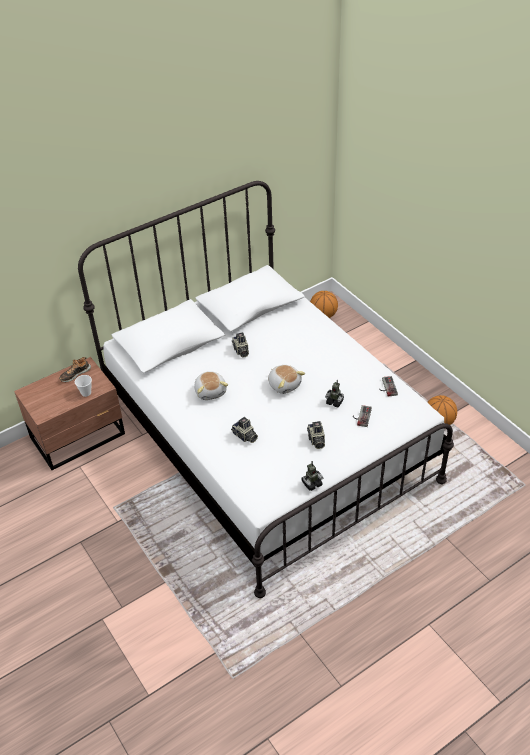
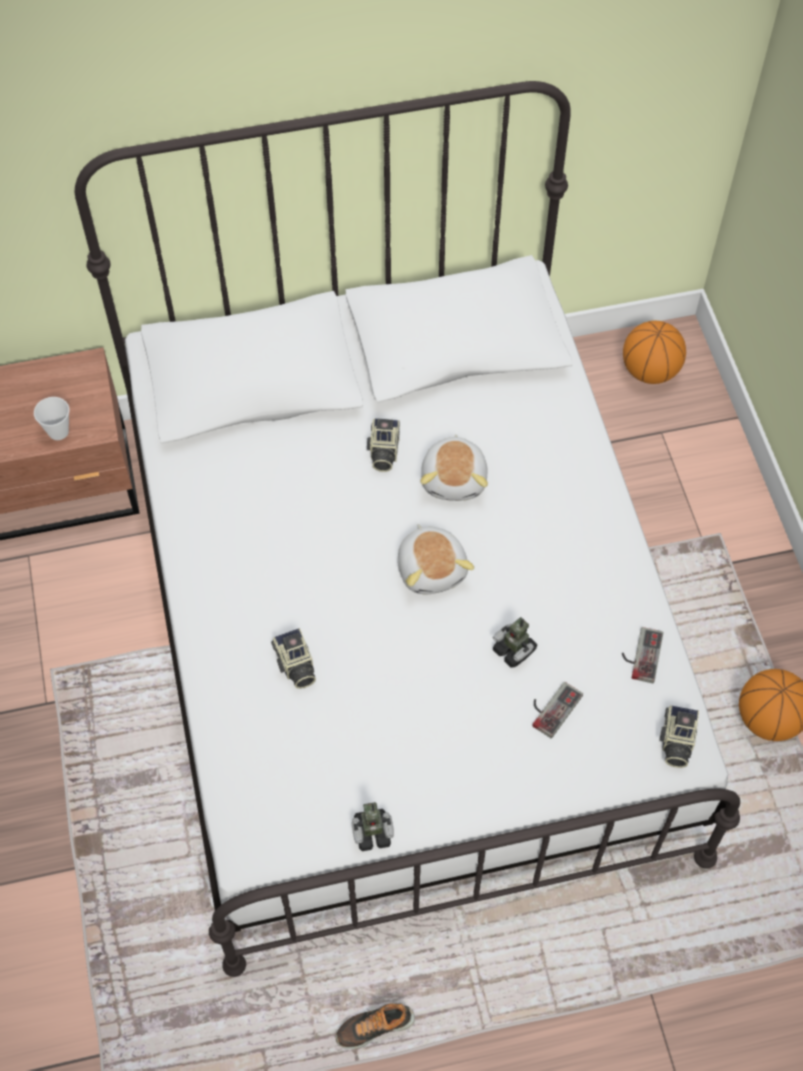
camera: 20 degrees right, 15 degrees up
(75, 374) = (57, 379): shoe -> shoe (374, 1026)
(211, 391) = (278, 530): plush toy -> plush toy (455, 478)
(316, 440) = (431, 730): camera -> camera (675, 742)

